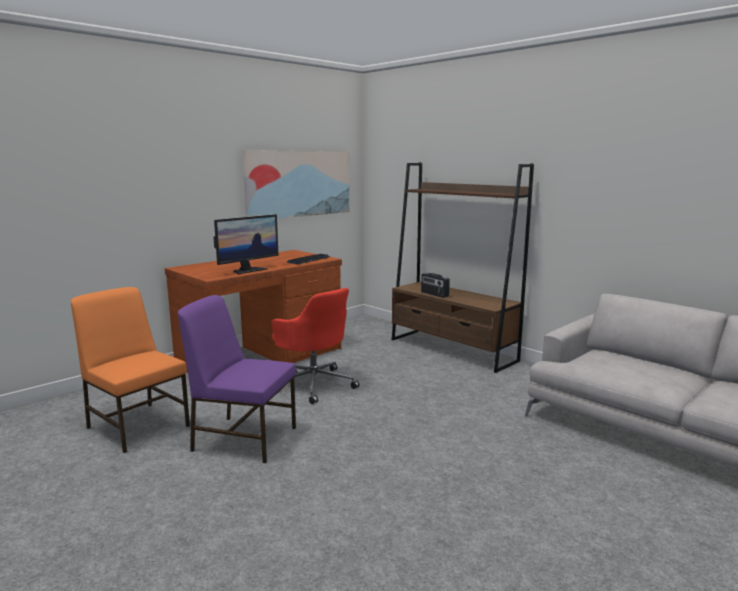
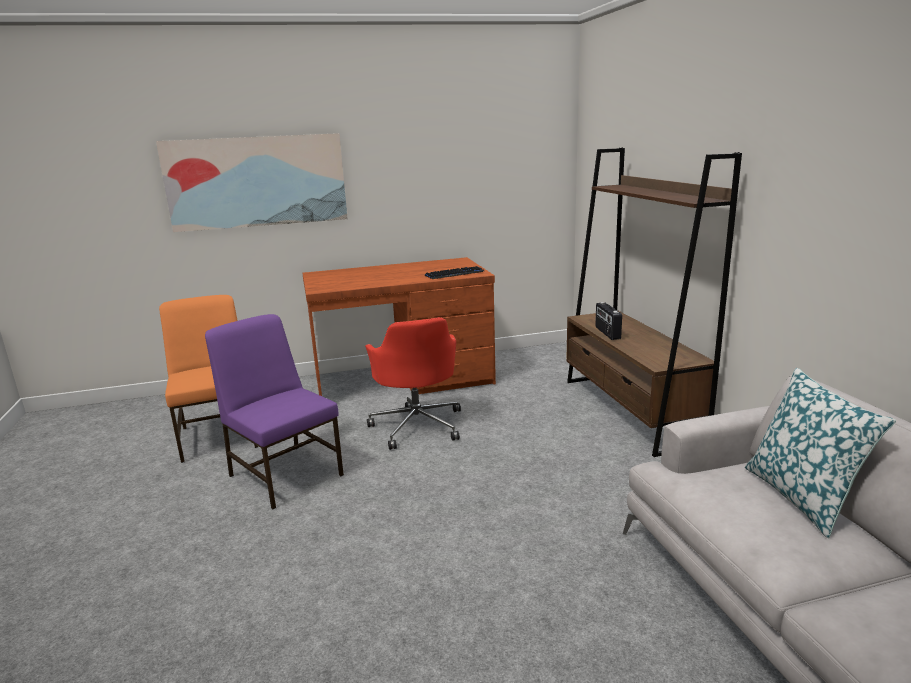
camera: 30 degrees right, 5 degrees up
(248, 270) = (368, 283): monitor -> none
(299, 183) = (476, 177): picture -> picture (257, 182)
(636, 360) = (802, 497): none -> pillow

